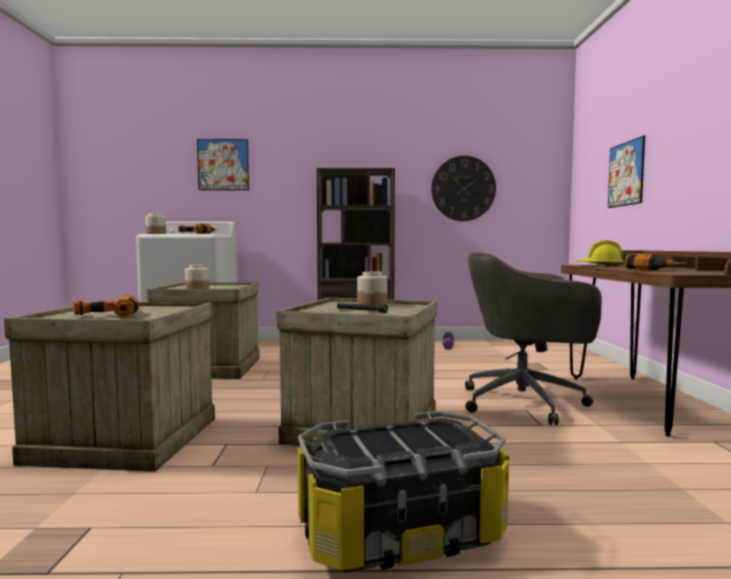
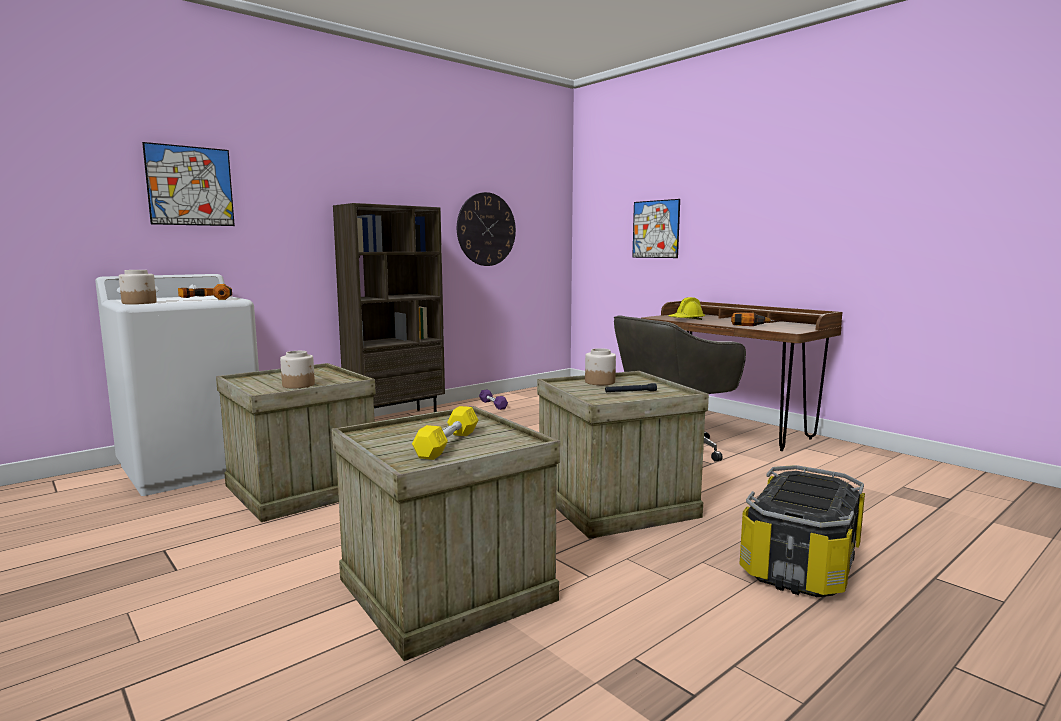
camera: 40 degrees left, 5 degrees up
(107, 315) = (447, 444): power drill -> yellow dumbbell

